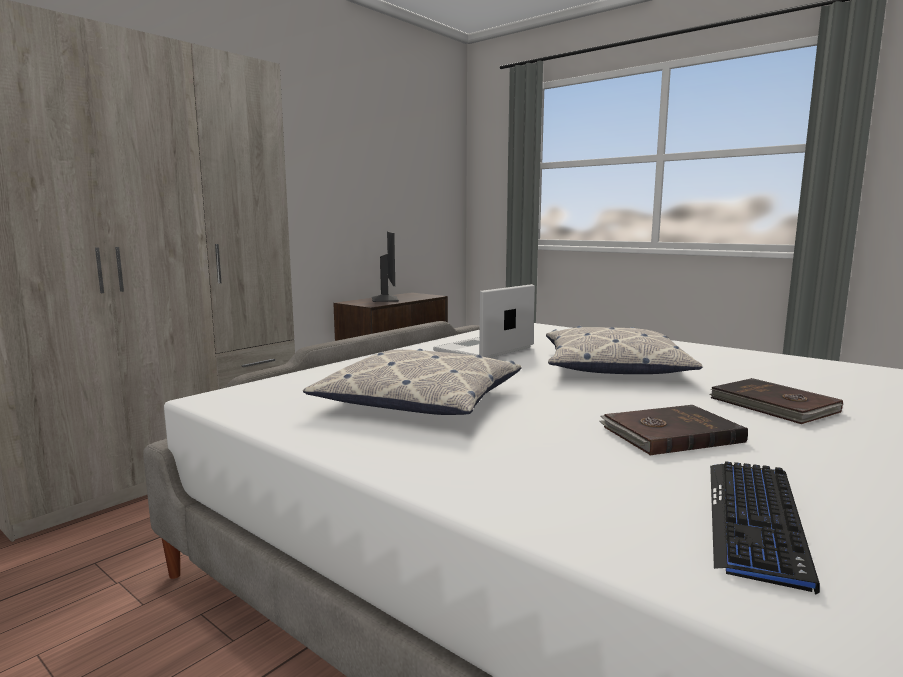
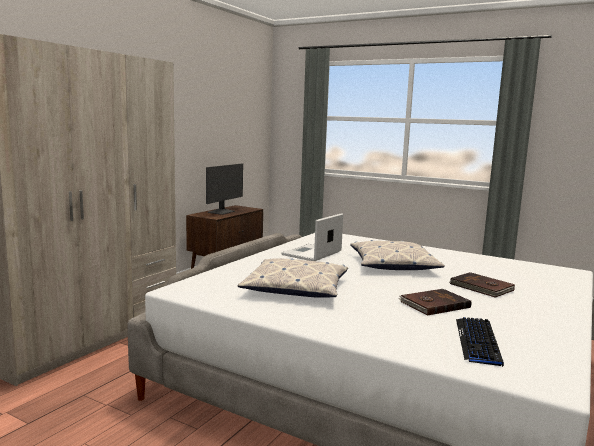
camera: 10 degrees left, 0 degrees up
(386, 299) = (222, 212): monitor -> monitor turned 45 degrees clockwise

